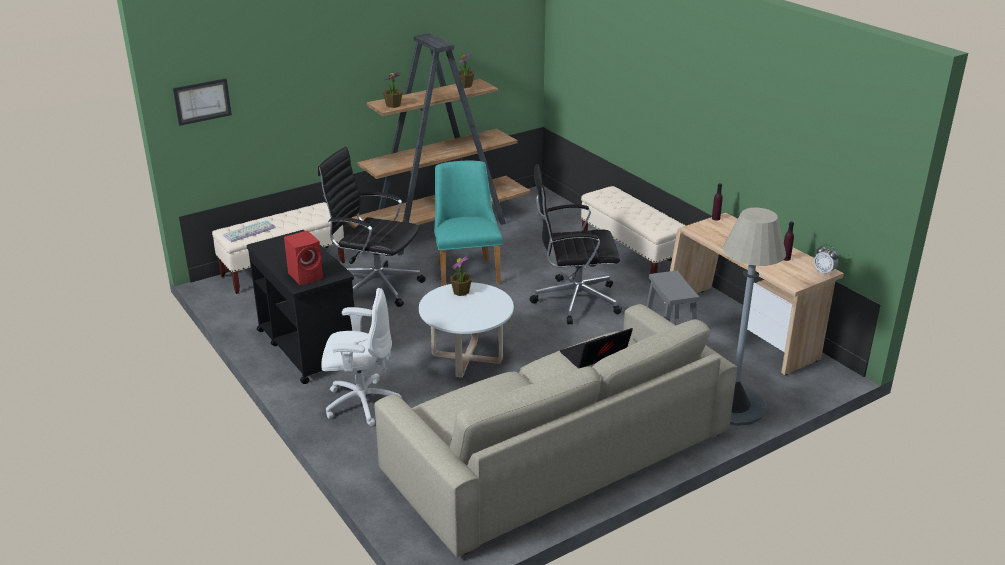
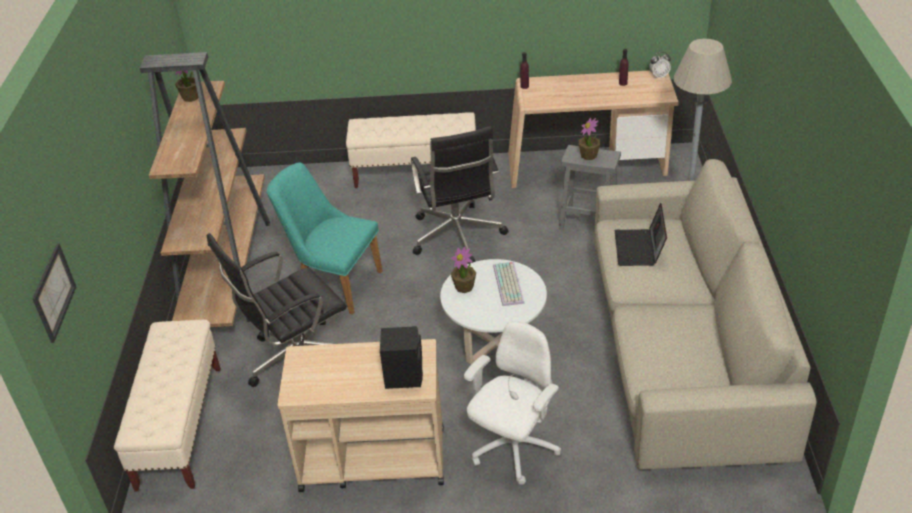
camera: 55 degrees left, 10 degrees up
(249, 232) = (164, 410): keyboard -> keyboard (509, 284)
(307, 276) = (404, 375): red speaker -> black speaker
(307, 347) = (371, 458): black cart -> beige cart
(393, 105) = (183, 159): potted plant -> potted plant (589, 155)
(573, 300) = (457, 237): black office chair -> black office chair turned 45 degrees counterclockwise

